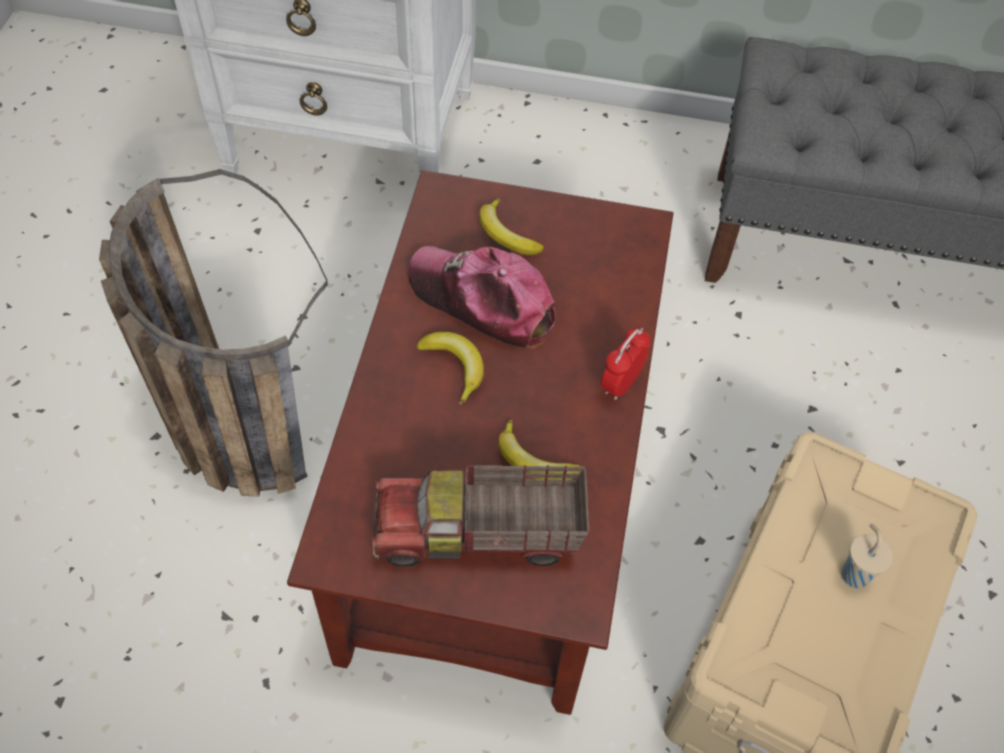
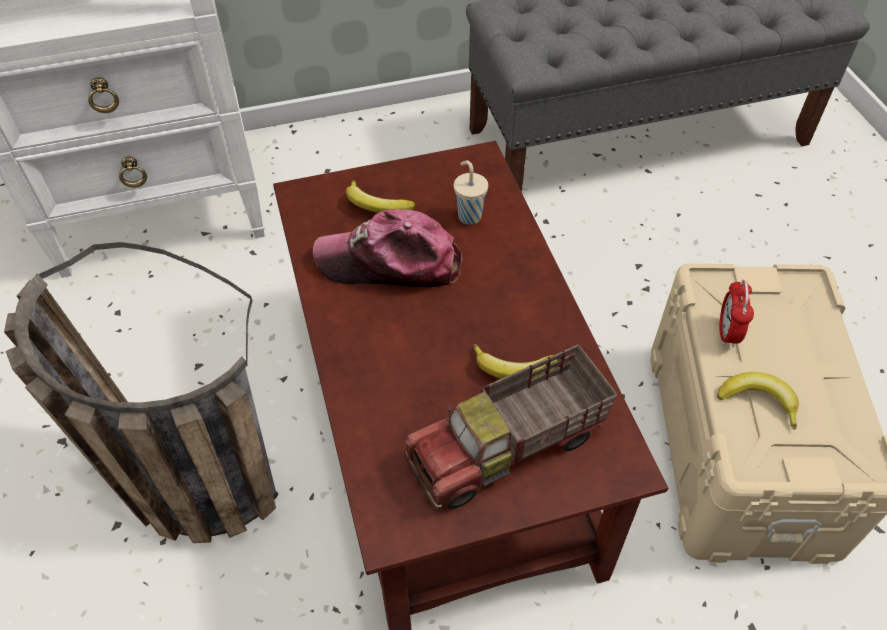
camera: 25 degrees left, 5 degrees down
(454, 367) = (400, 323): banana -> banana (758, 400)
(621, 383) = (541, 280): alarm clock -> alarm clock (727, 333)
(854, 573) = (782, 351): beige cup -> beige cup (469, 216)

